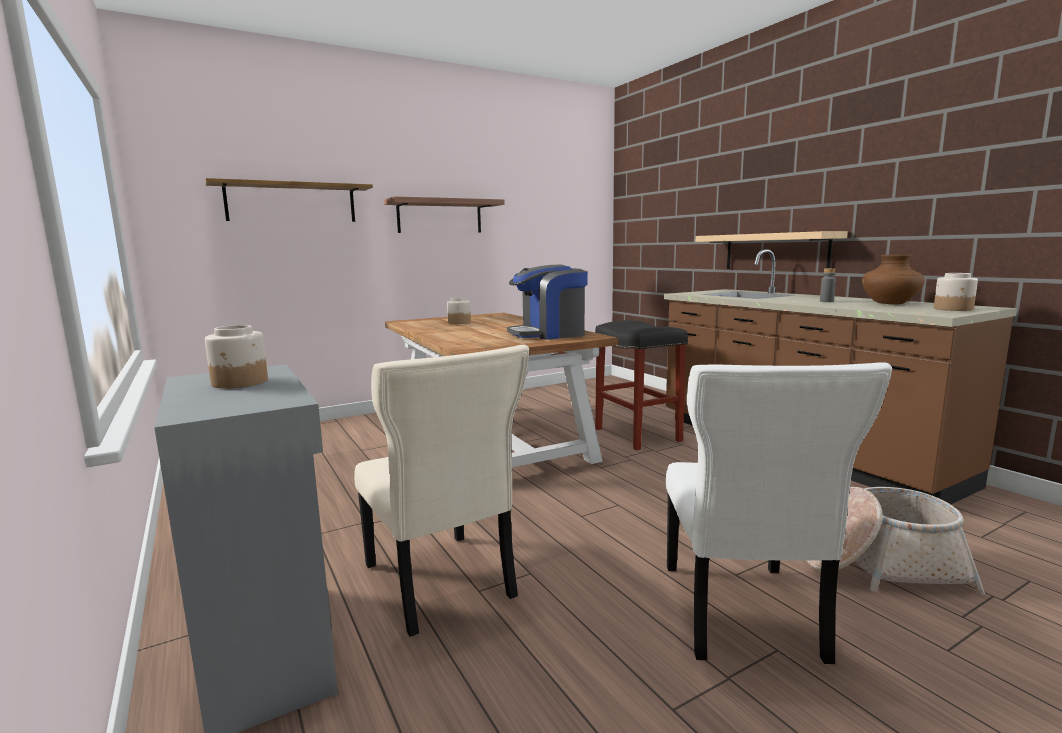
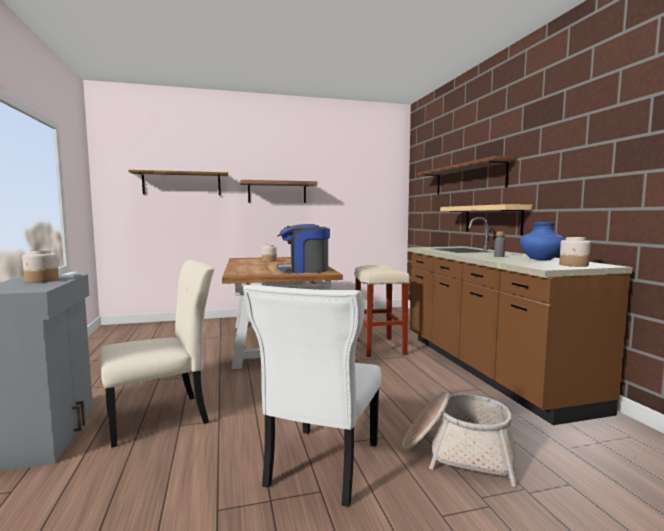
camera: 15 degrees right, 5 degrees down
(440, 584) = (162, 418): beige chair -> beige chair turned 105 degrees counterclockwise
(638, 435) = (380, 347): black stool -> beige stool
(730, 196) = (468, 179): none -> shelf
(890, 303) = (541, 259): brown vase -> blue vase

